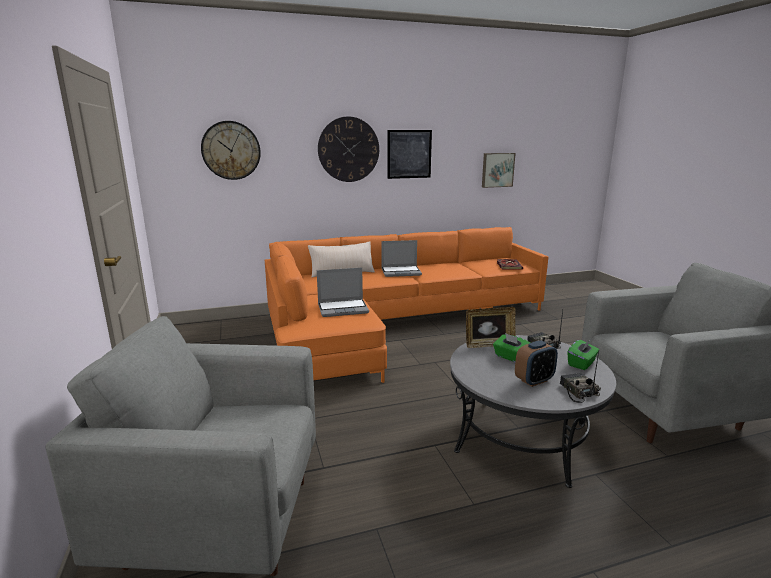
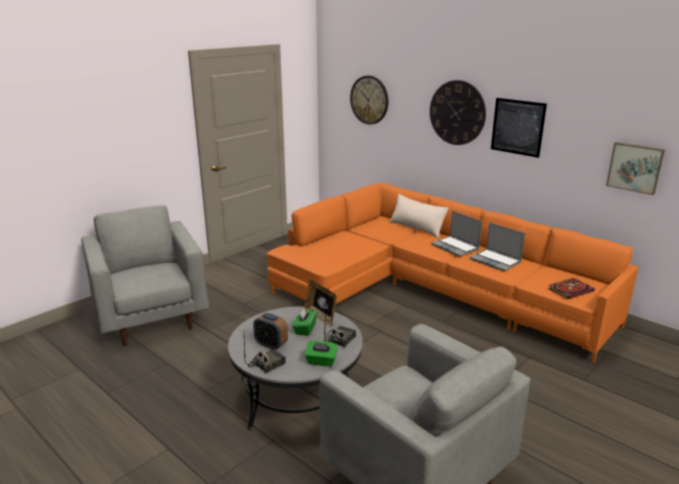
camera: 60 degrees right, 5 degrees up
(343, 309) = (335, 251): laptop -> laptop (496, 261)

